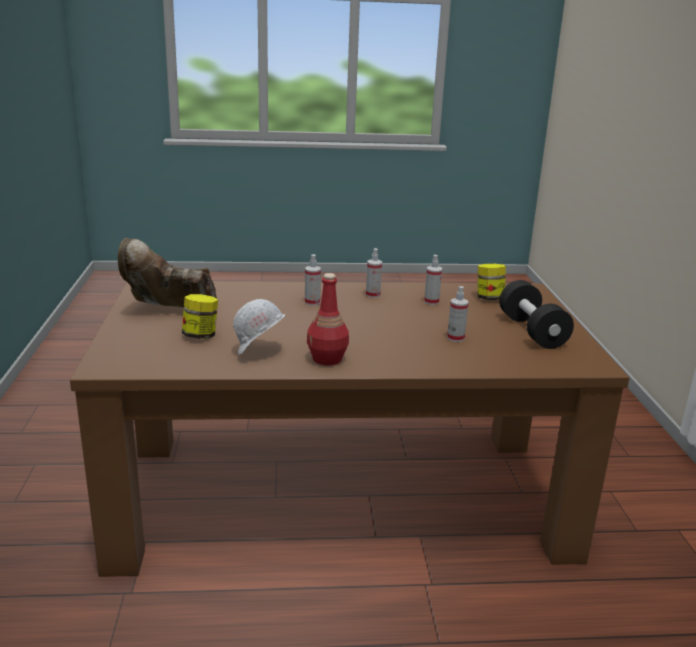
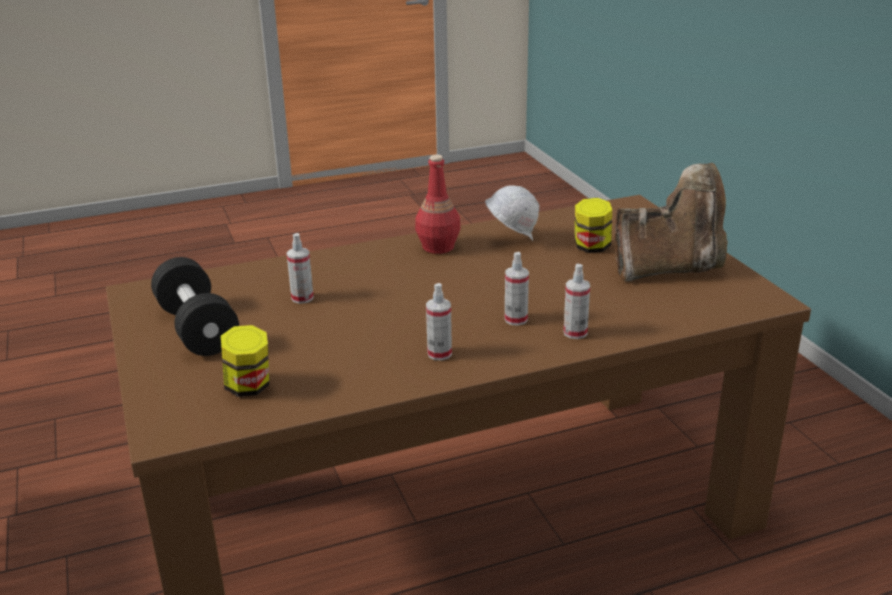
camera: 165 degrees right, 5 degrees up
(431, 302) = (343, 358): spray bottle -> spray bottle (575, 333)

